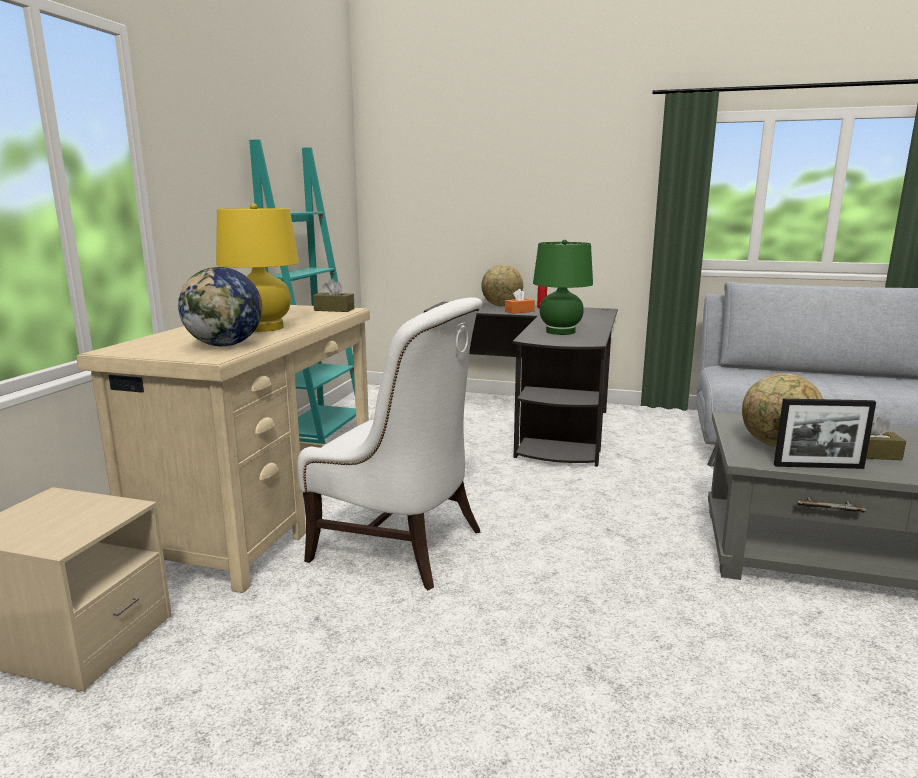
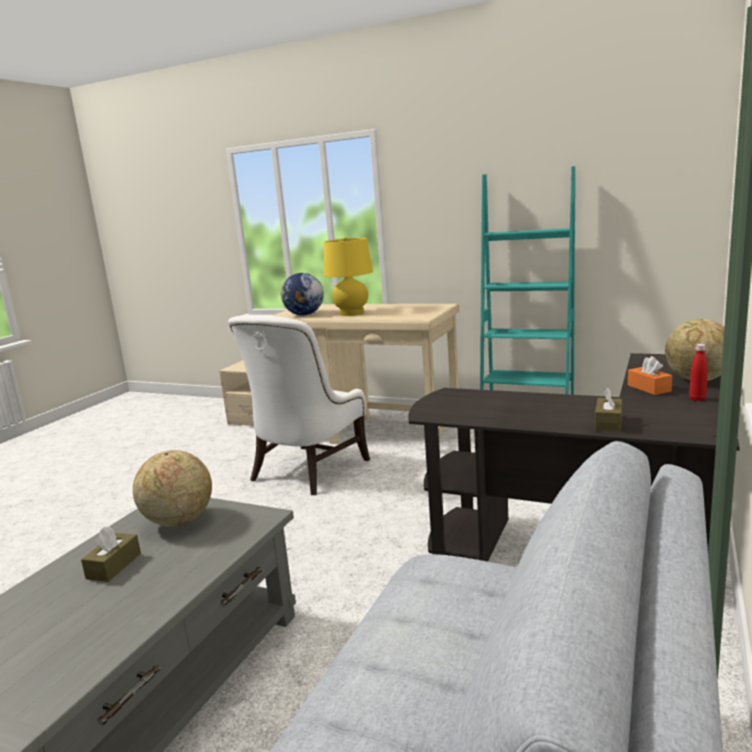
camera: 100 degrees right, 0 degrees up
(334, 310) = (420, 316): brown tissue box -> brown tissue box (608, 423)
(560, 332) = (493, 404): green table lamp -> none
(818, 466) = (122, 527): picture frame -> none

